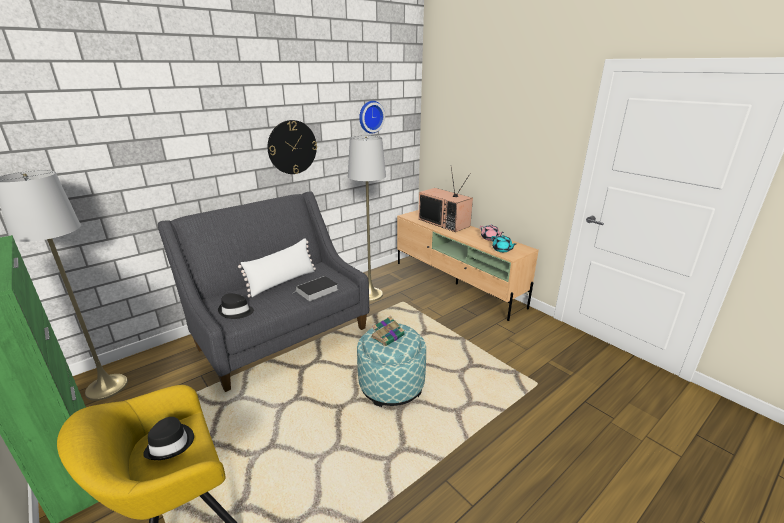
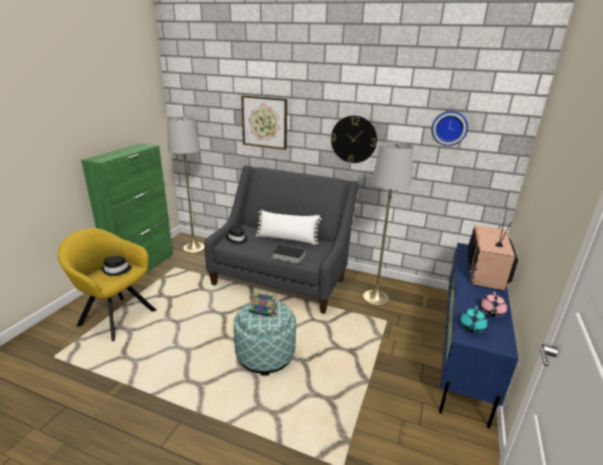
camera: 60 degrees right, 0 degrees up
(170, 152) = (264, 122): none -> picture
(457, 284) = (464, 347): beige tv stand -> blue tv stand

